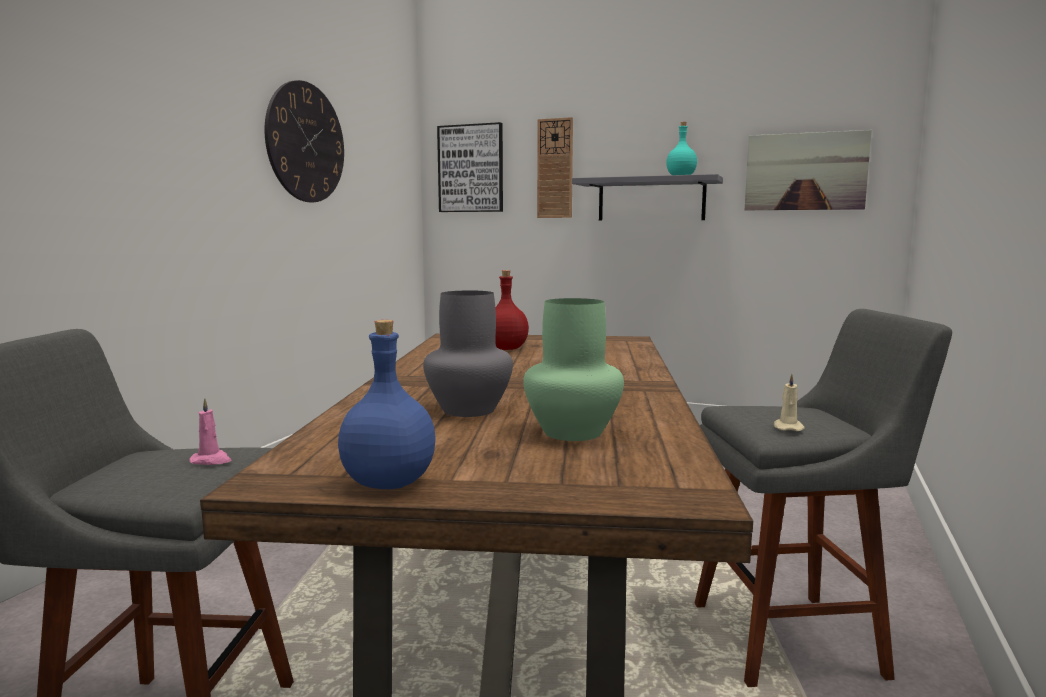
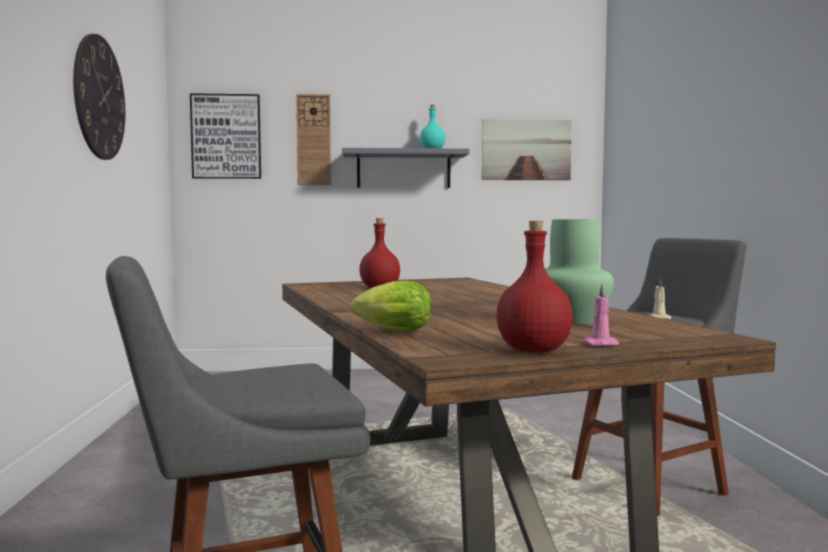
camera: 25 degrees left, 5 degrees down
(211, 461) = (300, 371): pink candle -> pink candle (601, 344)
(338, 423) = (390, 331): none -> lettuce
(390, 483) = (535, 350): blue bottle -> red bottle
(468, 409) = (465, 317): grey vase -> none

